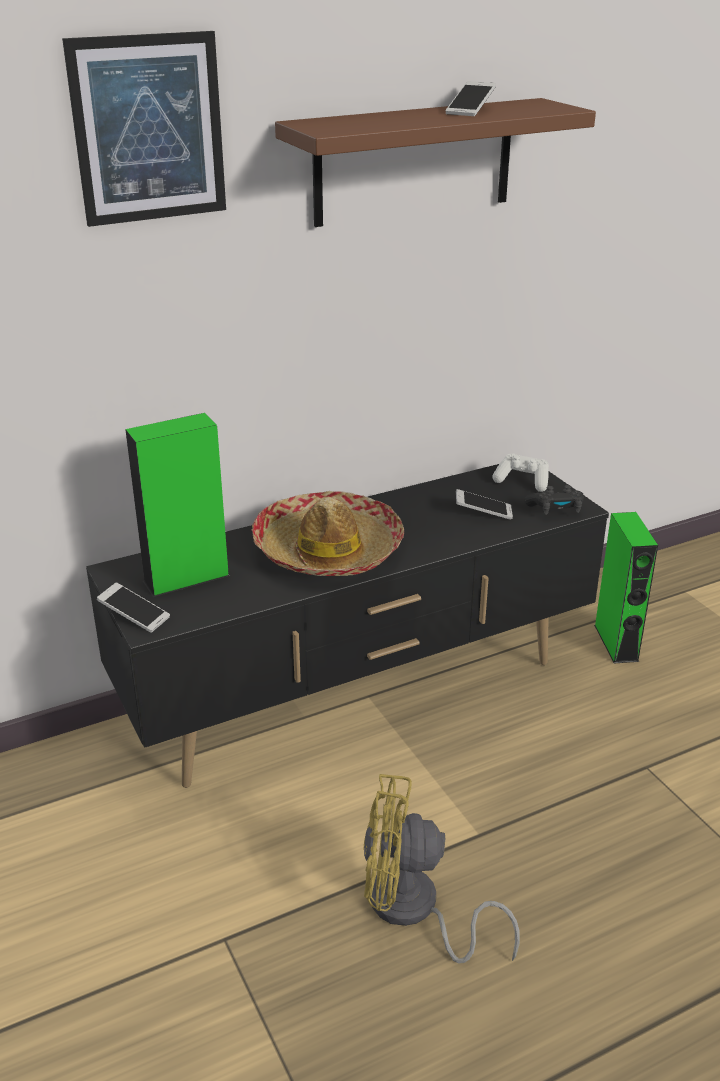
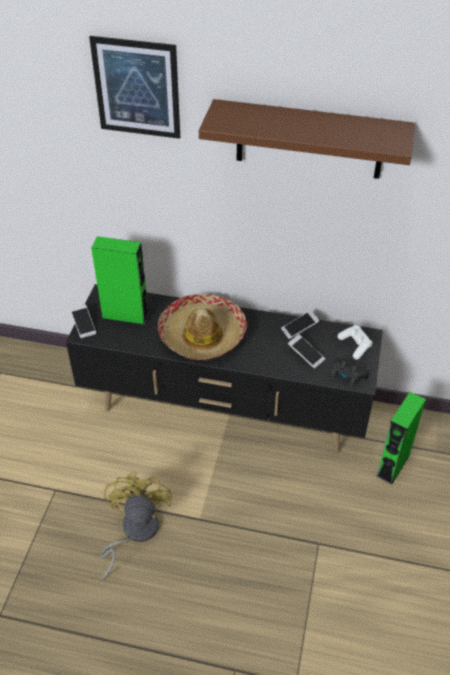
camera: 40 degrees right, 15 degrees up
(413, 911) = (134, 532): yellow fan -> yellow fan turned 45 degrees clockwise
(470, 110) = (336, 125): phone -> phone (299, 328)

